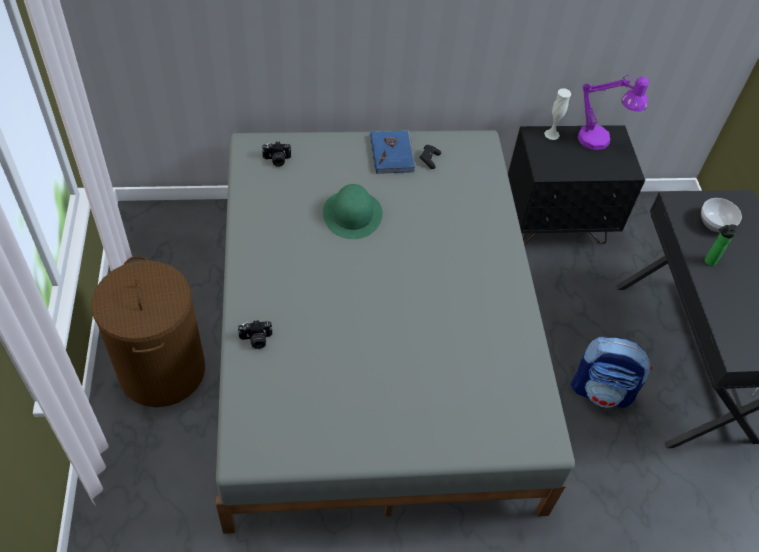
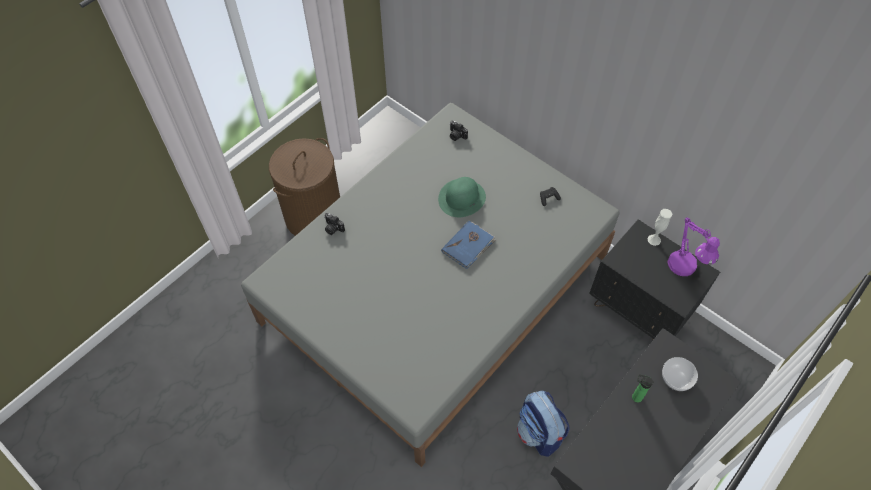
camera: 50 degrees right, 5 degrees up
(393, 153) = (530, 178): blue book -> blue book (468, 246)

